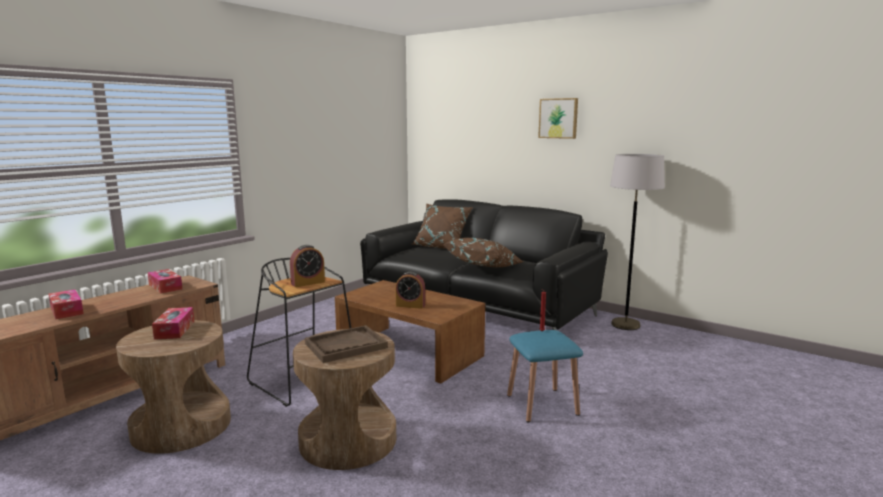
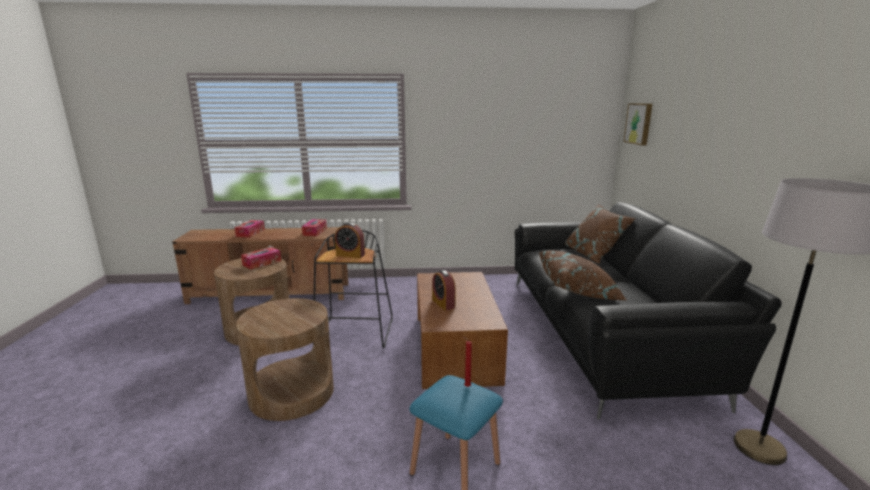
camera: 50 degrees right, 5 degrees up
(345, 346) = (284, 316): brown tray -> none
(558, 118) = (759, 112): picture -> picture (639, 123)

